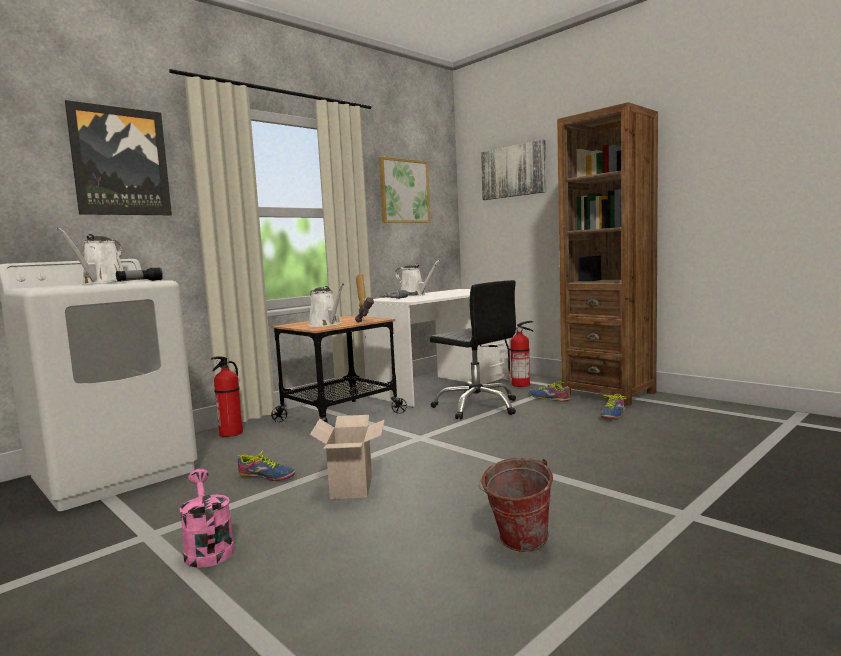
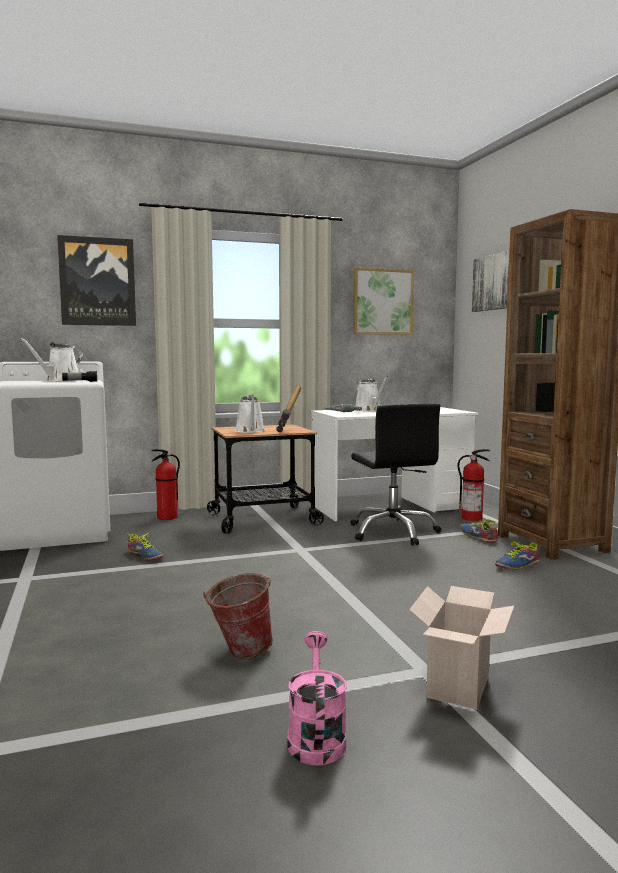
camera: 25 degrees right, 0 degrees up
(207, 549) = (44, 596): pink watering can -> pink watering can (315, 736)
(353, 488) = (189, 578): cardboard box -> cardboard box (460, 688)

